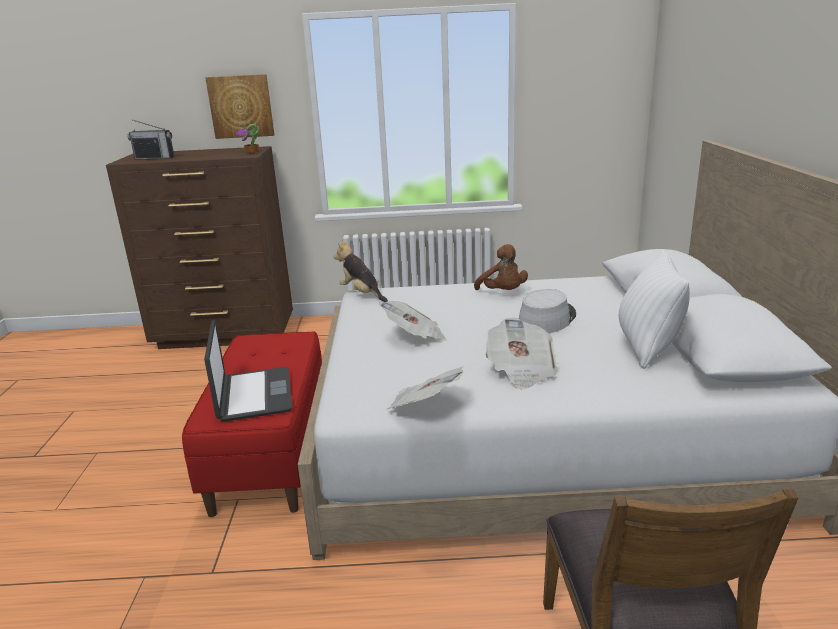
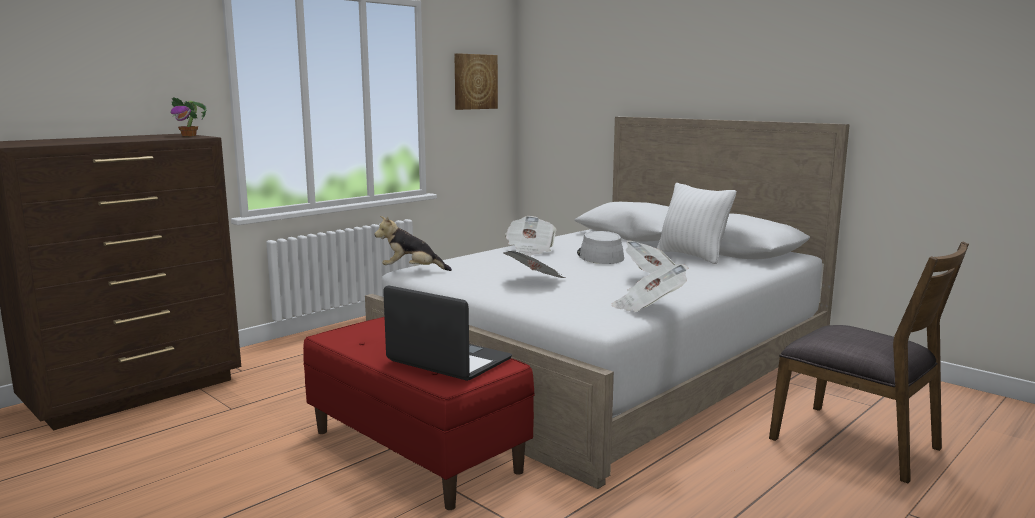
camera: 45 degrees left, 10 degrees down
(154, 158) = (55, 142): radio -> none
(241, 106) = (142, 83): picture -> picture (475, 81)
(503, 293) = (530, 250): brown plush toy -> newspaper

